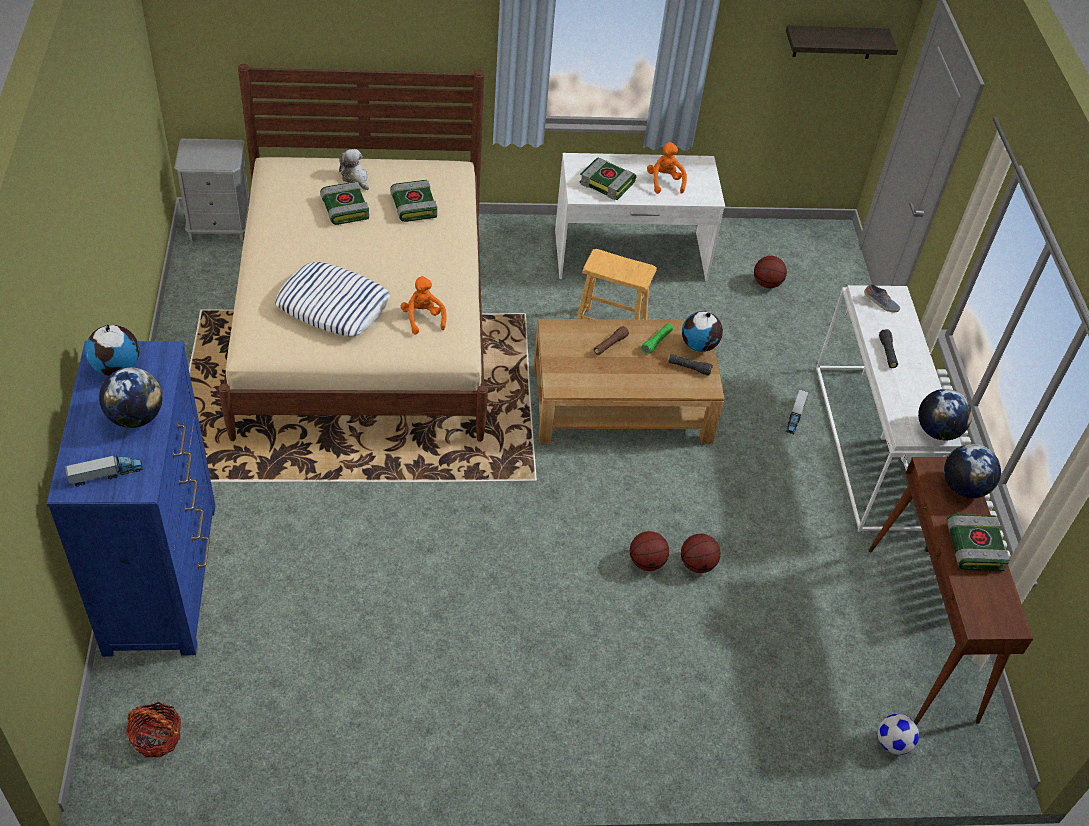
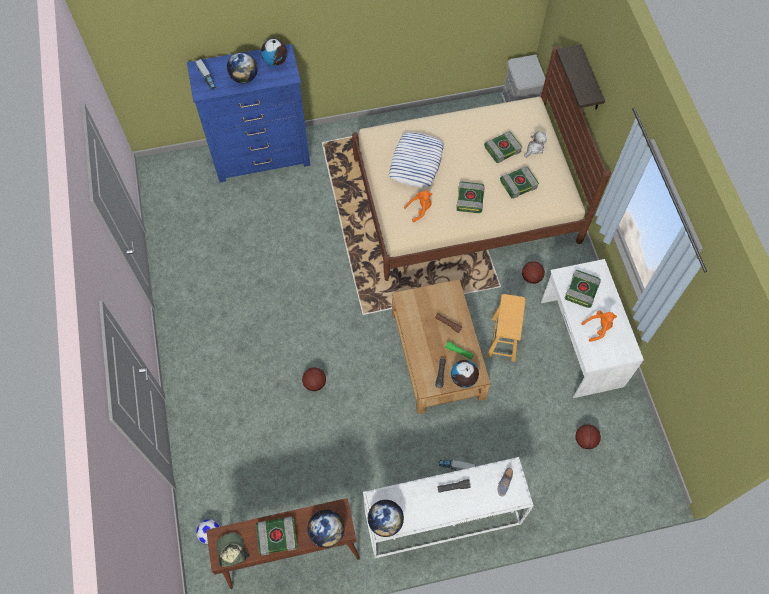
camera: 85 degrees right, 15 degrees up
(156, 737) = (174, 180): basket -> none
(425, 260) = (470, 200): none -> book
(697, 564) = (318, 412): basketball -> basketball (531, 277)
(834, 42) = (724, 396): shelf -> shelf (590, 80)
(1000, 608) = (231, 551): none -> cap

